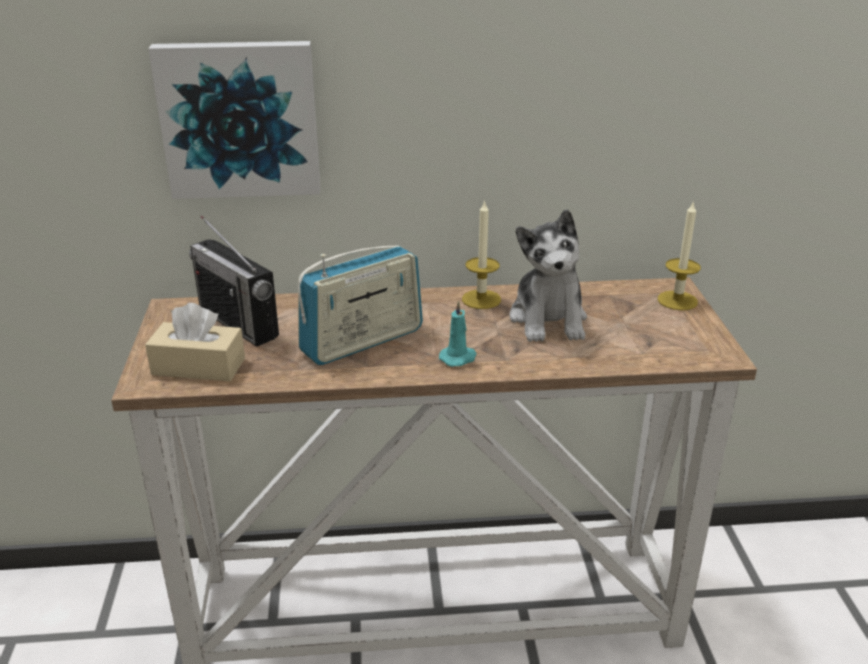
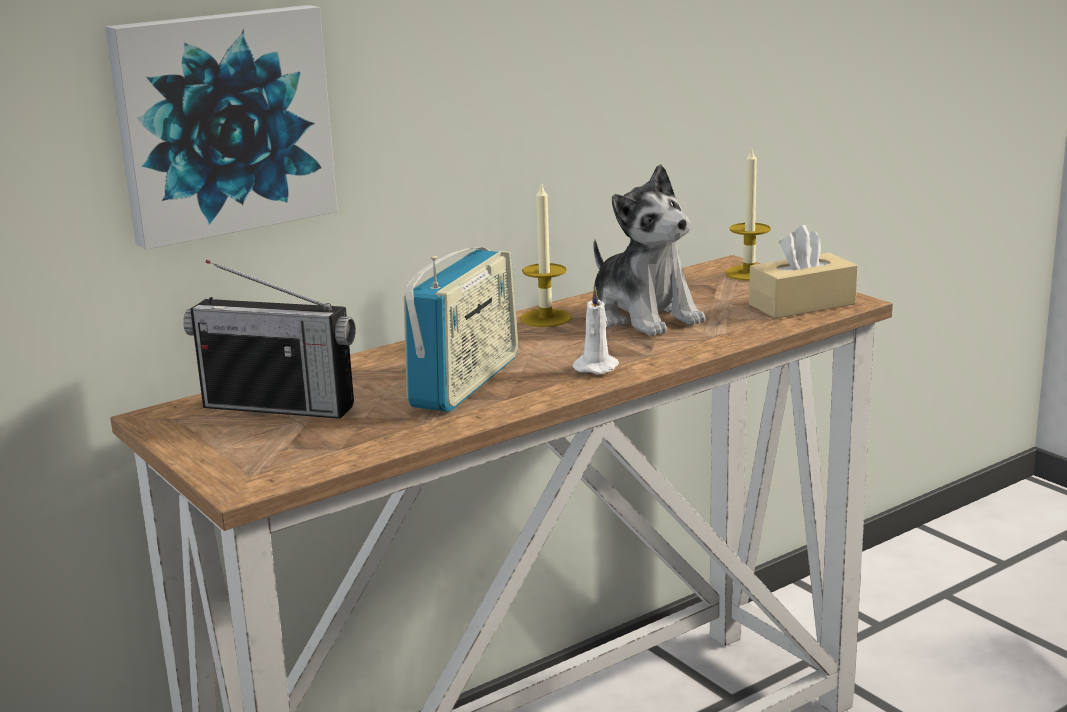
camera: 30 degrees left, 10 degrees down
(198, 366) = (293, 453): beige tissue box -> beige tissue box (802, 304)
(459, 358) = (597, 367): turquoise candle -> white candle

